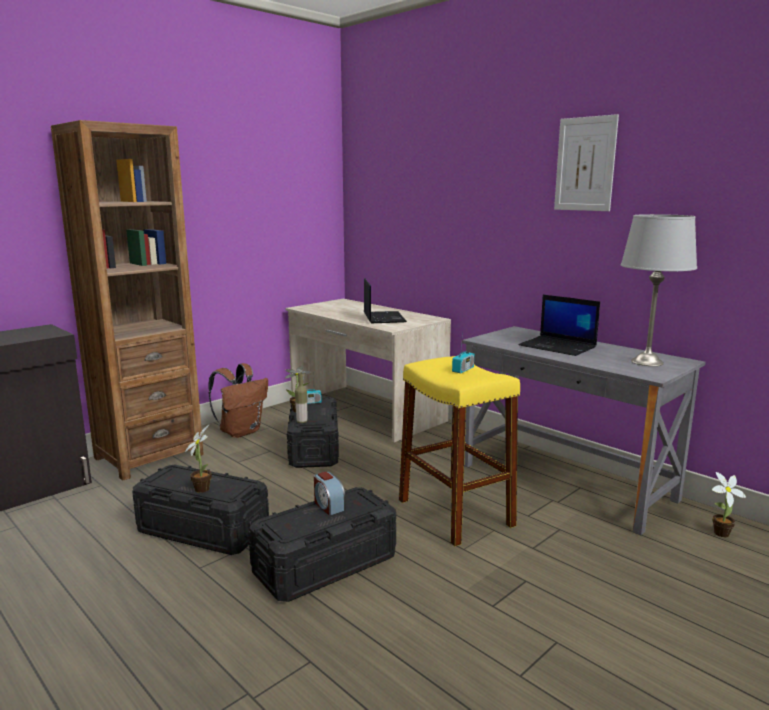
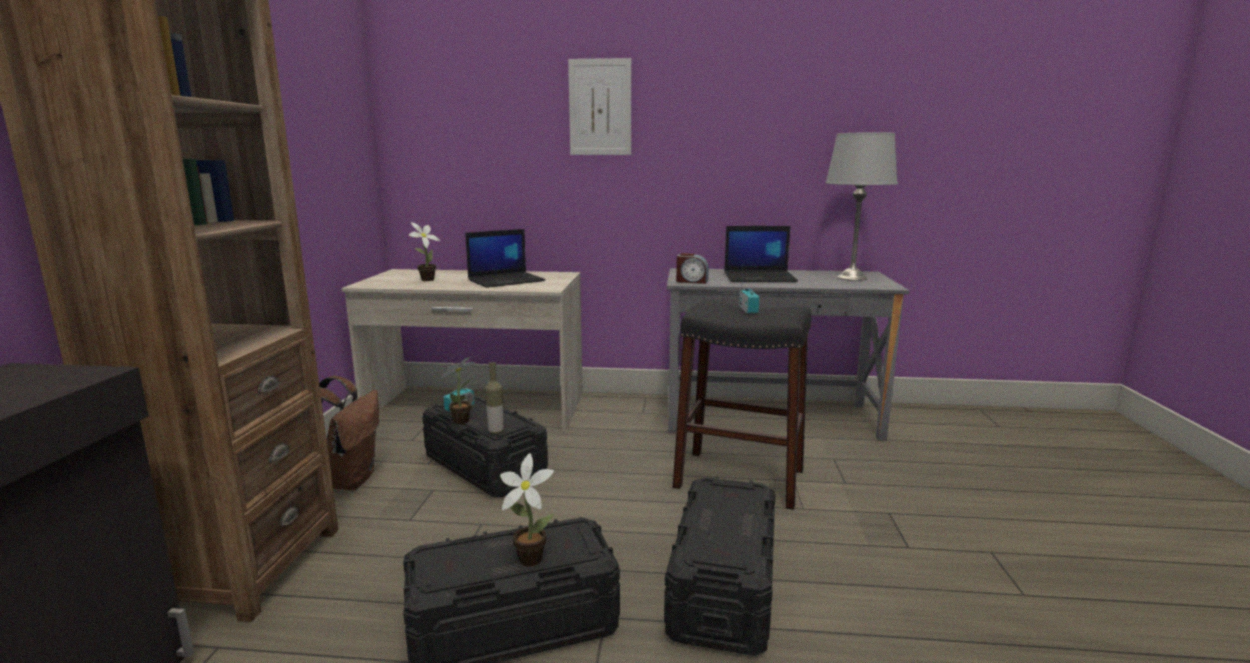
camera: 40 degrees left, 0 degrees up
(328, 505) = (713, 510): alarm clock -> alarm clock (691, 281)
(383, 318) = (507, 280): laptop -> laptop turned 105 degrees clockwise
(455, 512) = (739, 478): yellow stool -> black stool
(585, 164) = (745, 86): picture -> picture (600, 107)
(719, 533) = (919, 420): potted plant -> potted plant (425, 280)

